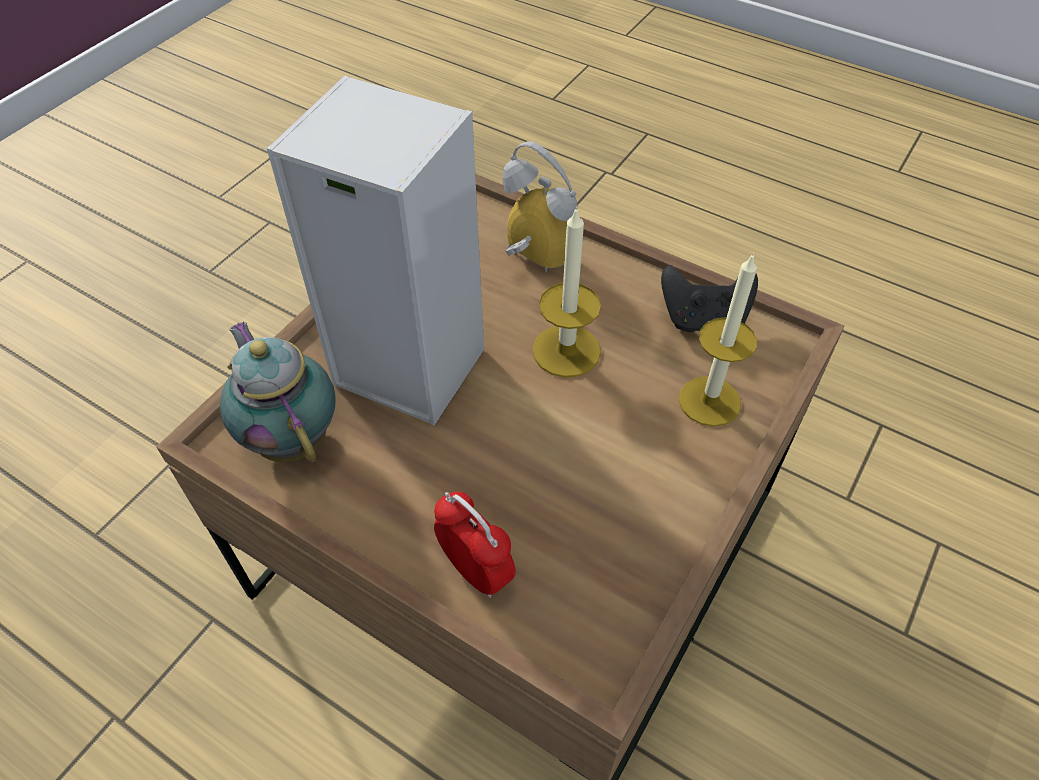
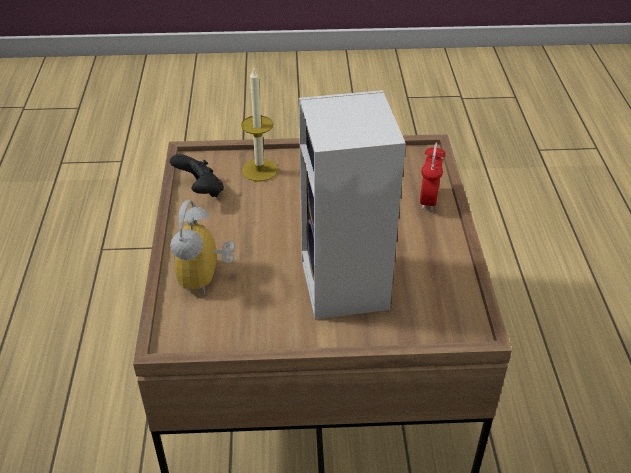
camera: 125 degrees left, 10 degrees down
(292, 436) = (438, 304): teapot -> none
(566, 350) = (271, 229): candle -> none

